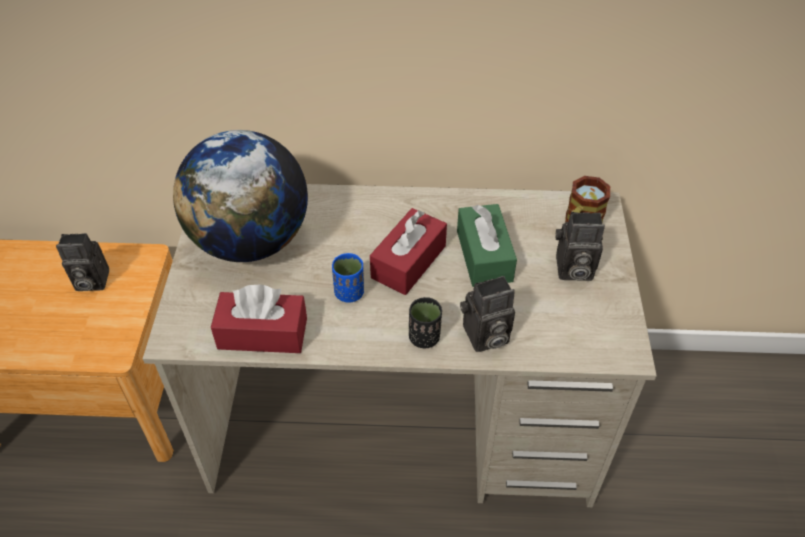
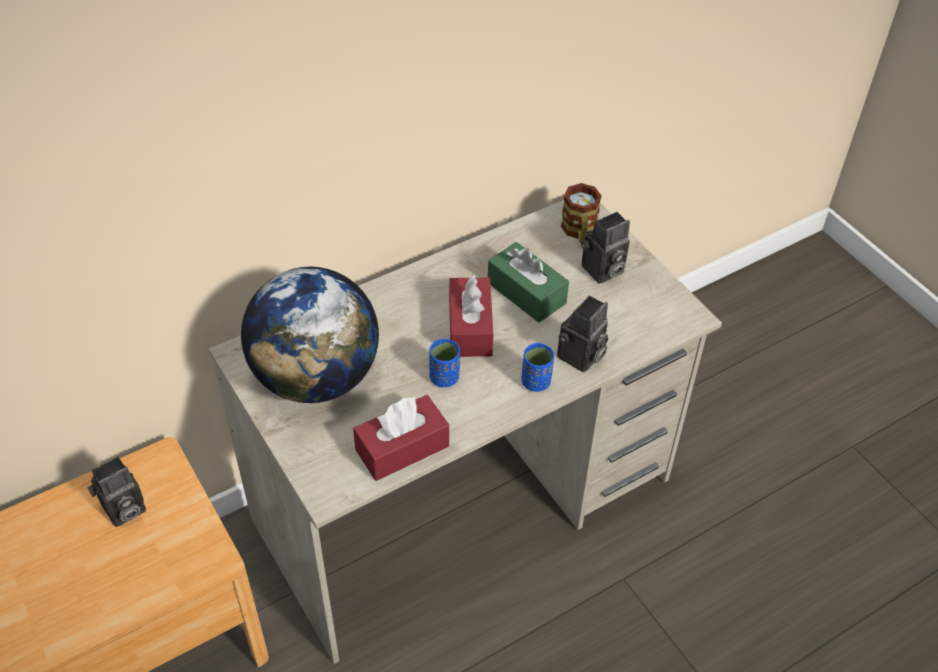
camera: 35 degrees left, 0 degrees up
(424, 337) = (536, 382): black cup -> blue cup

